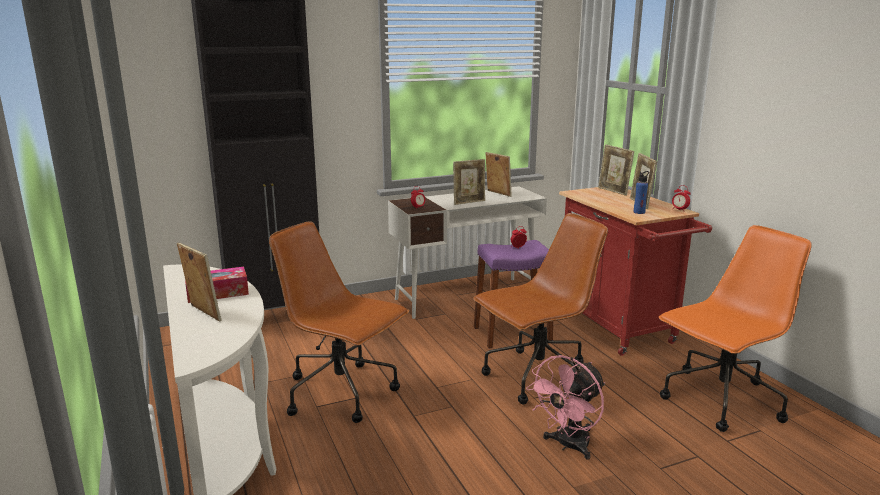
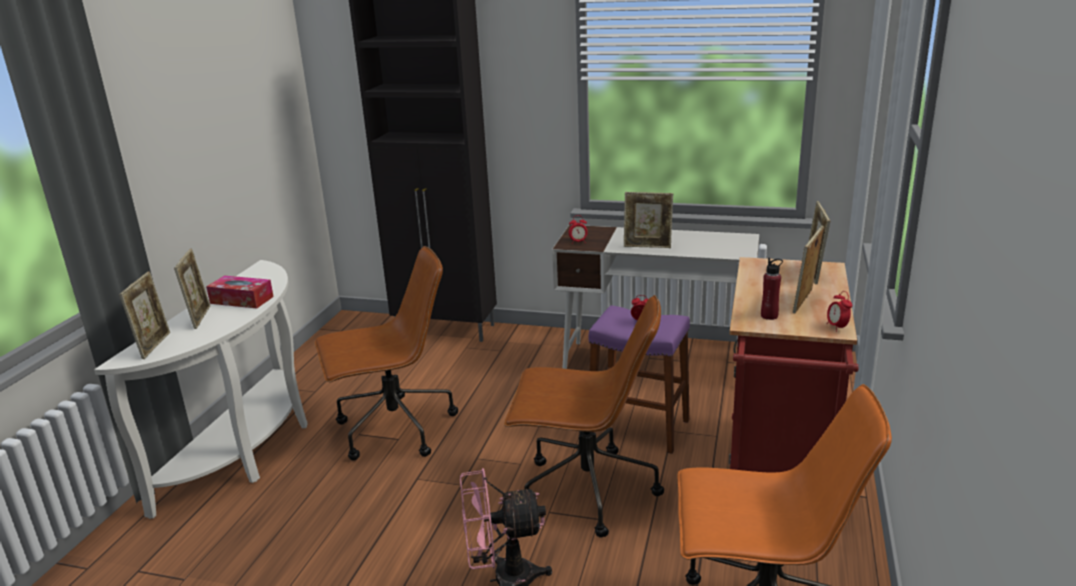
camera: 40 degrees right, 5 degrees up
(342, 393) = (393, 430): brown office chair -> brown office chair turned 90 degrees clockwise
(497, 194) = (706, 240): picture frame -> picture frame (154, 345)
(639, 212) = (769, 316): blue bottle -> red bottle

